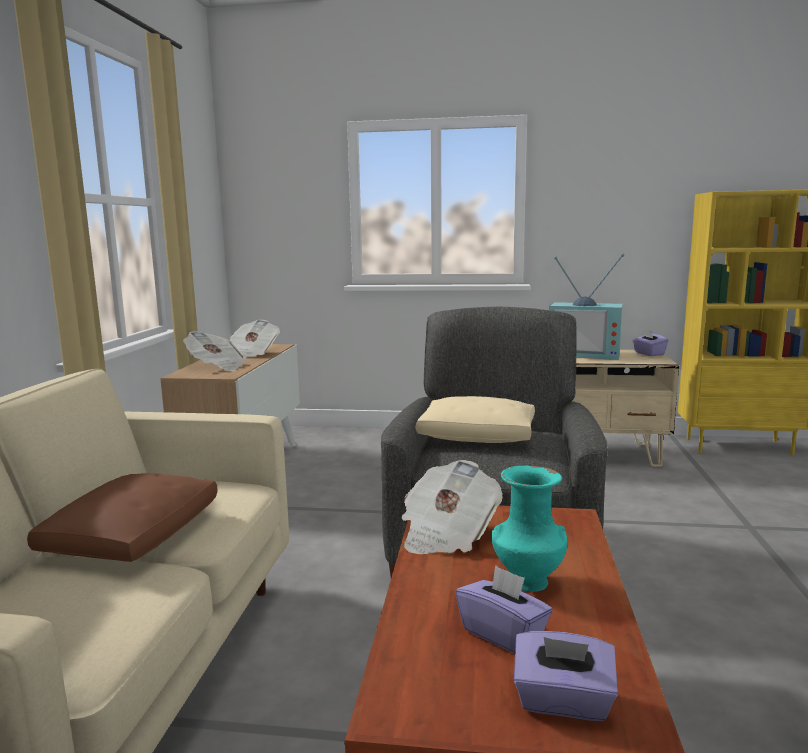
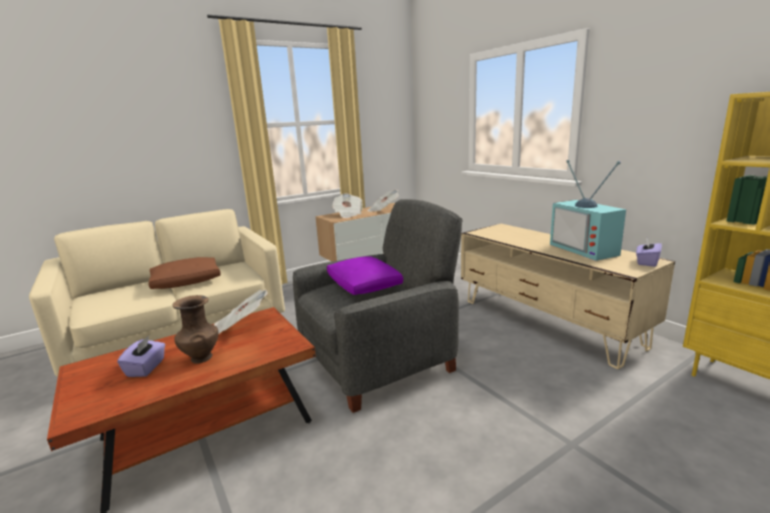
camera: 50 degrees right, 5 degrees up
(478, 436) = (364, 285): beige pillow -> purple pillow
(526, 582) = (201, 357): turquoise vase -> brown vase
(563, 702) = (93, 396): purple tissue box -> none

